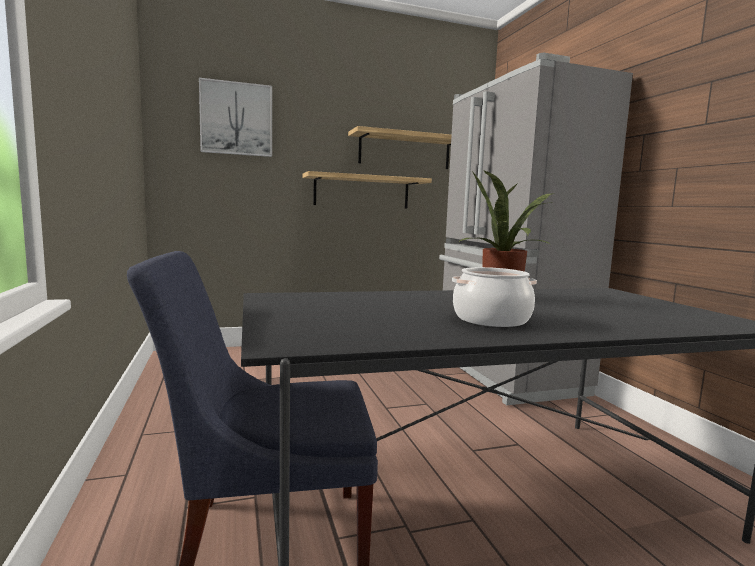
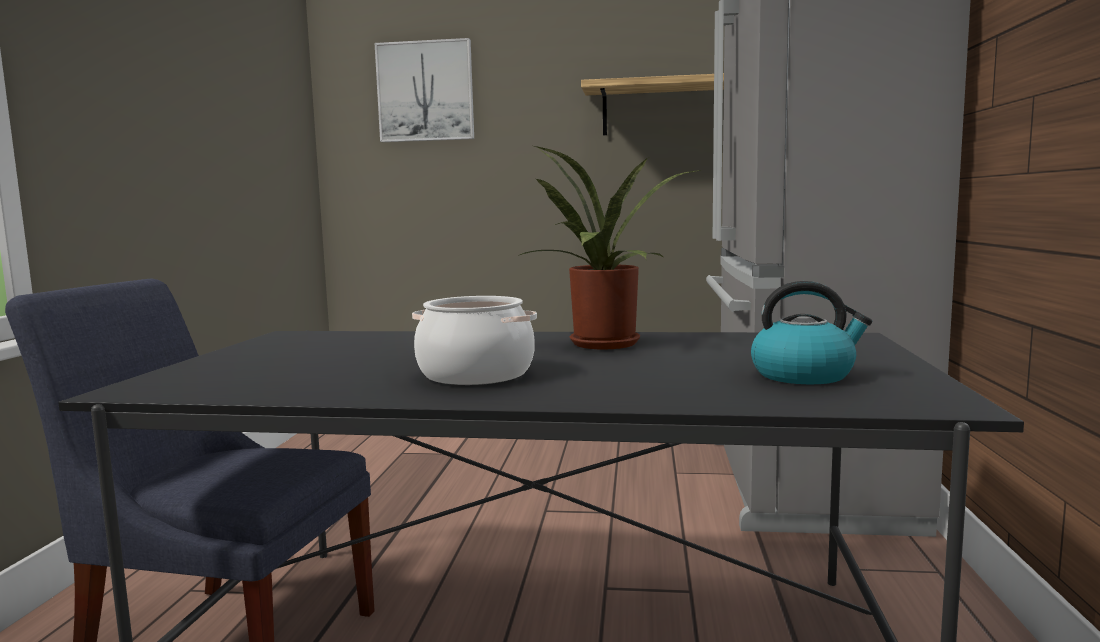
camera: 25 degrees right, 0 degrees up
(362, 191) = (611, 179): shelf -> none
(652, 312) = (804, 375): none -> kettle

